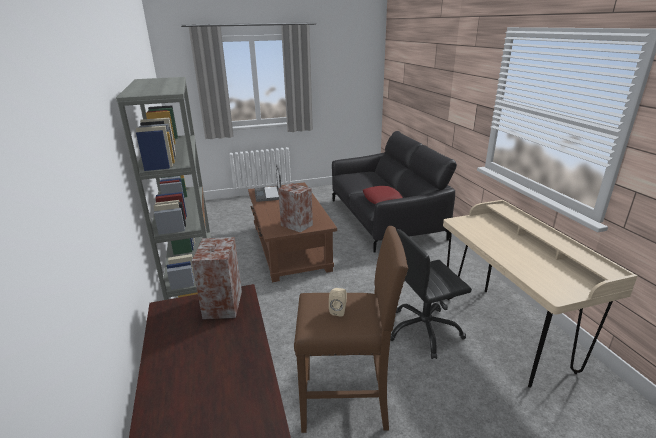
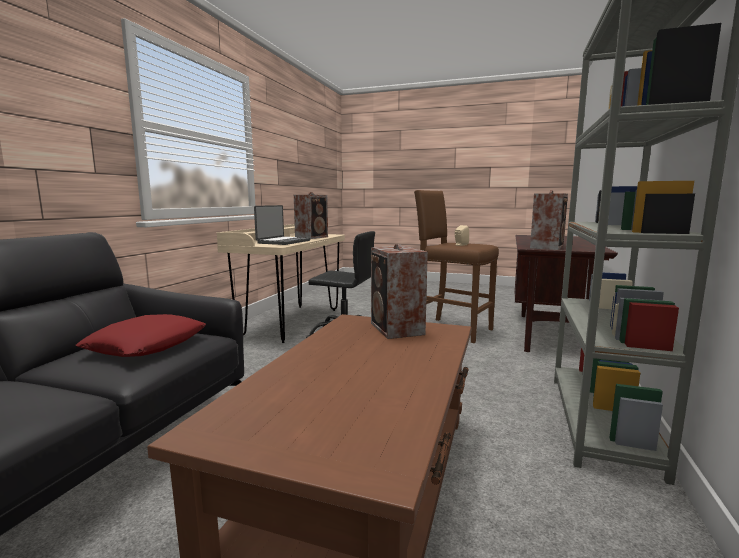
camera: 145 degrees left, 15 degrees down
(268, 194) = (361, 425): laptop -> laptop (283, 242)
(525, 264) = (312, 237): none -> speaker

